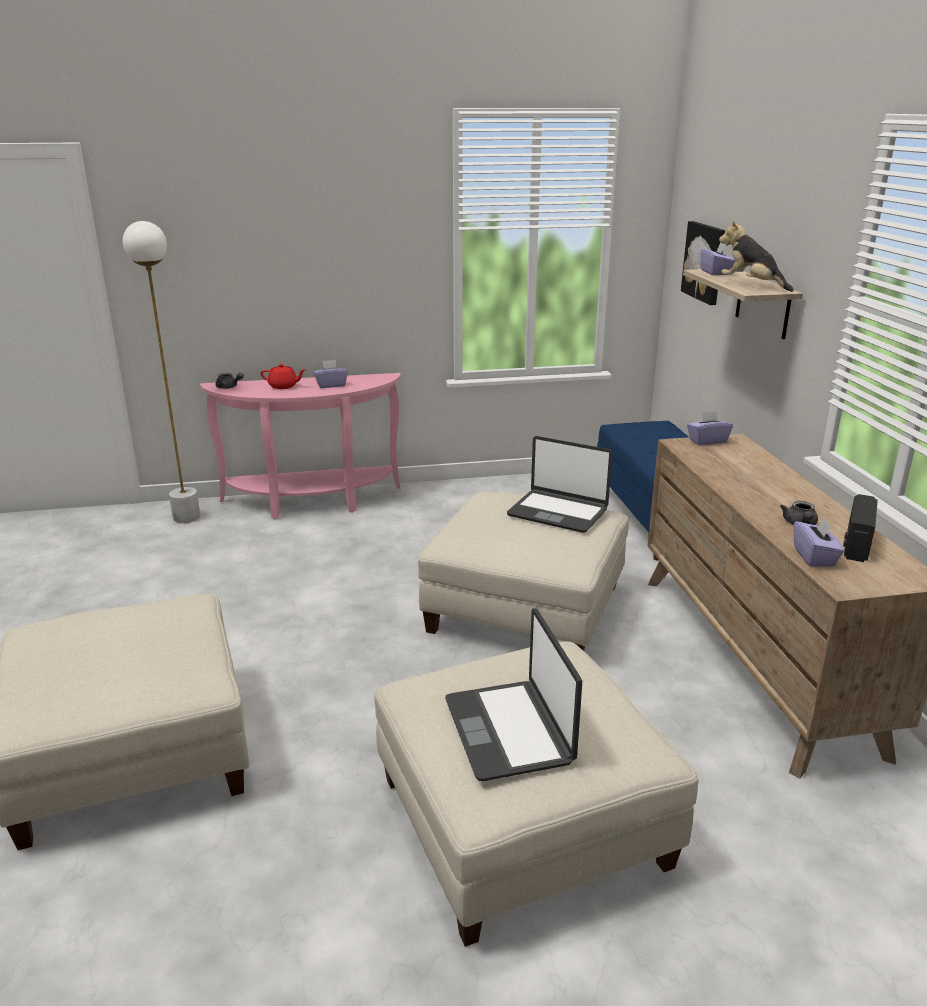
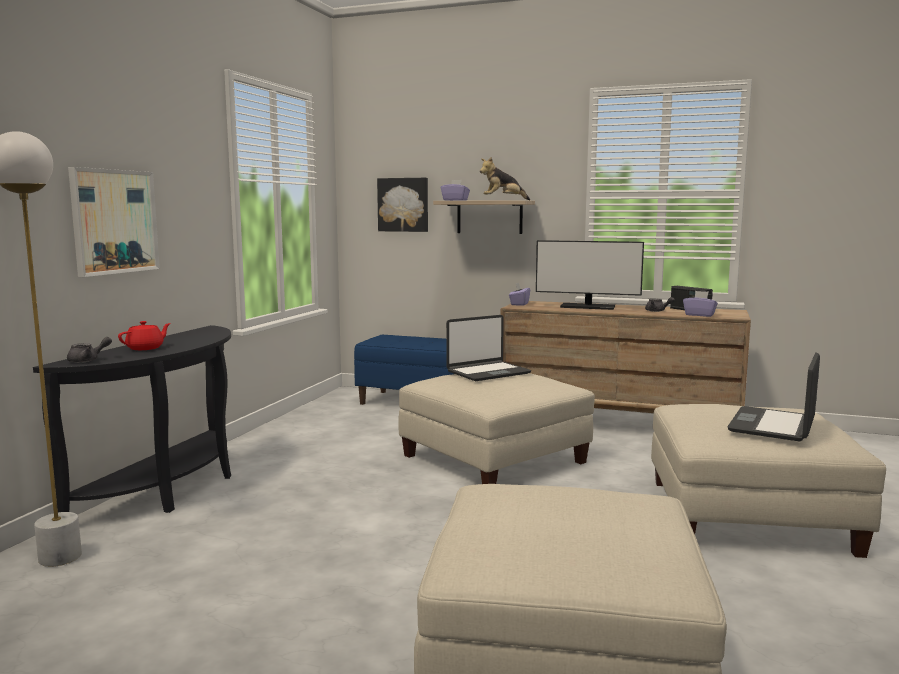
camera: 60 degrees left, 15 degrees down
(289, 274) = (114, 221): none -> picture
(312, 503) = (171, 490): pink console table -> black console table
(331, 385) = (188, 339): purple tissue box -> none
(509, 730) = (773, 425): laptop -> laptop turned 105 degrees clockwise
(755, 478) = (587, 307): none -> monitor

